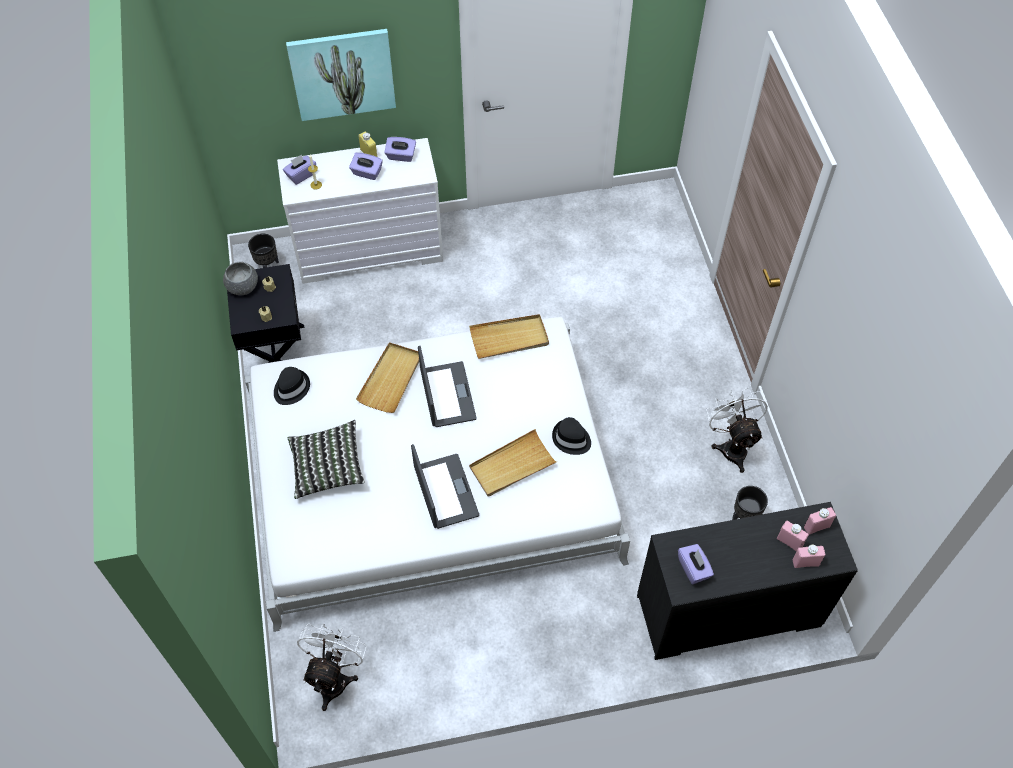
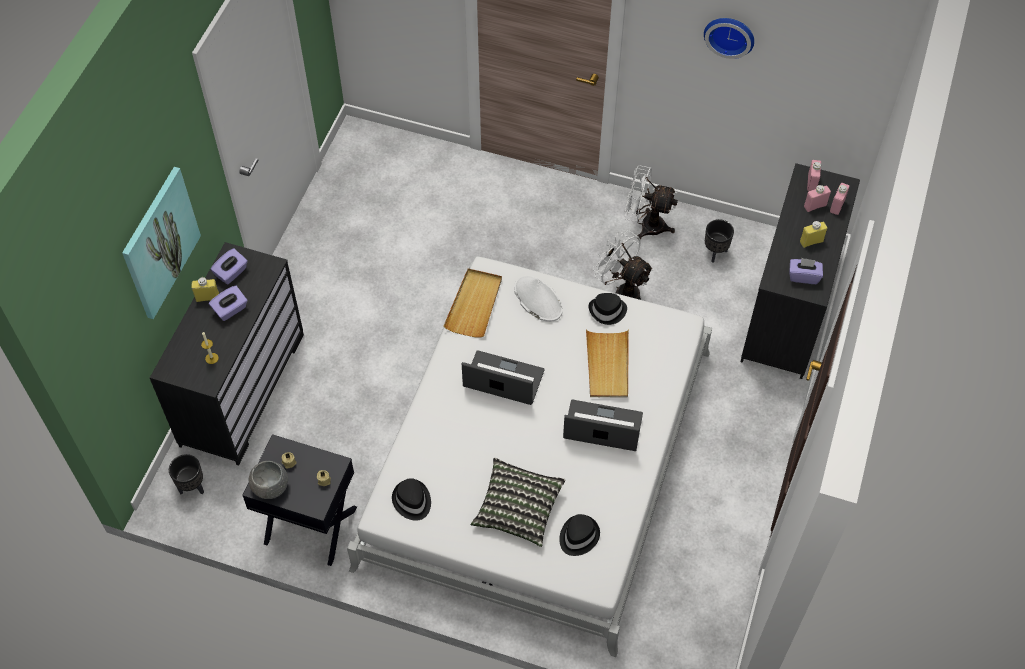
camera: 60 degrees left, 0 degrees up
(301, 175) = (188, 365): purple tissue box -> none
(326, 525) = (578, 536): none -> black hat
(335, 677) = (688, 624): white fan -> white fan (622, 291)
(369, 250) = (242, 388): white dresser -> black dresser
(391, 379) = (456, 415): beige tray -> none
(546, 380) = (537, 299): none -> white hat
(742, 557) = (811, 241): none -> yellow bottle
(853, 327) = (730, 34): none -> wall clock

